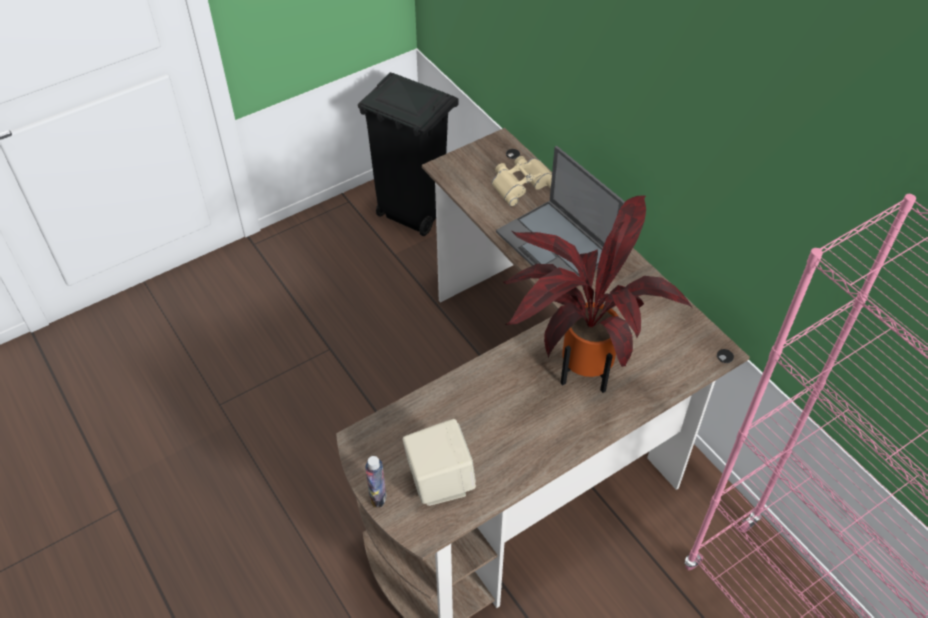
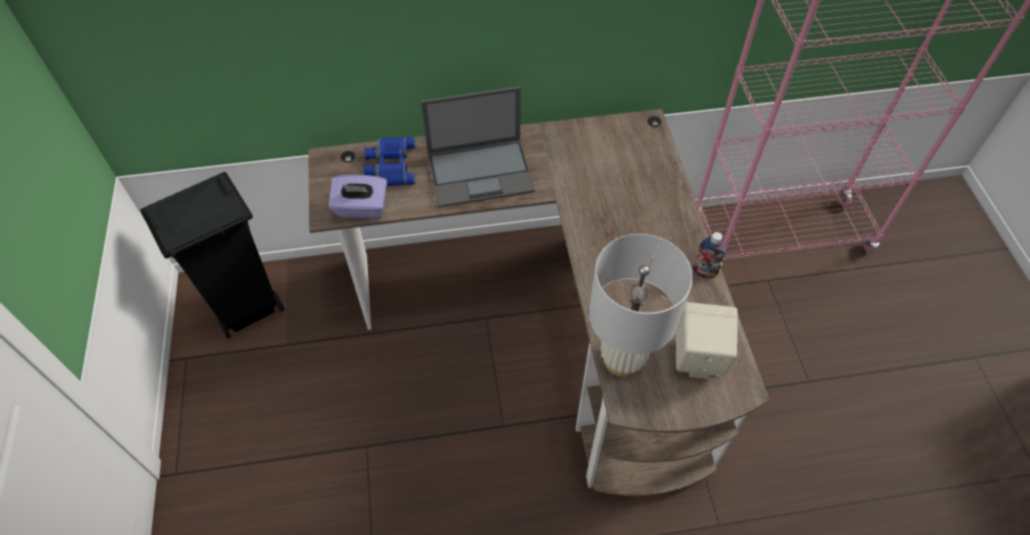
camera: 65 degrees left, 5 degrees up
(378, 496) = (694, 411): bottle -> bottle (704, 272)
(407, 422) = (623, 359): none -> white table lamp
(462, 185) = (361, 209): none -> purple tissue box
(521, 183) = (390, 165): beige binoculars -> blue binoculars
(580, 367) = (622, 212): potted plant -> none

